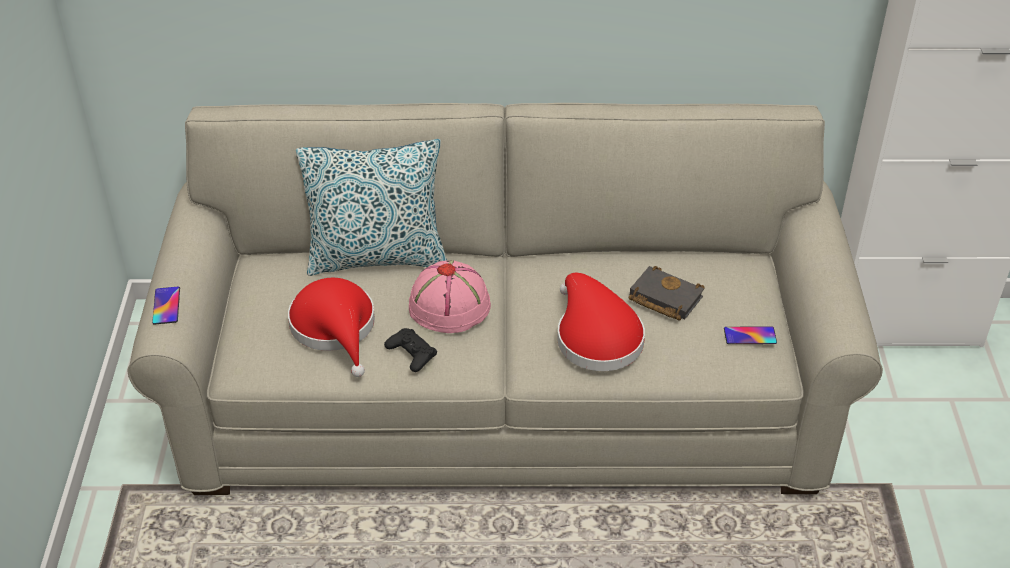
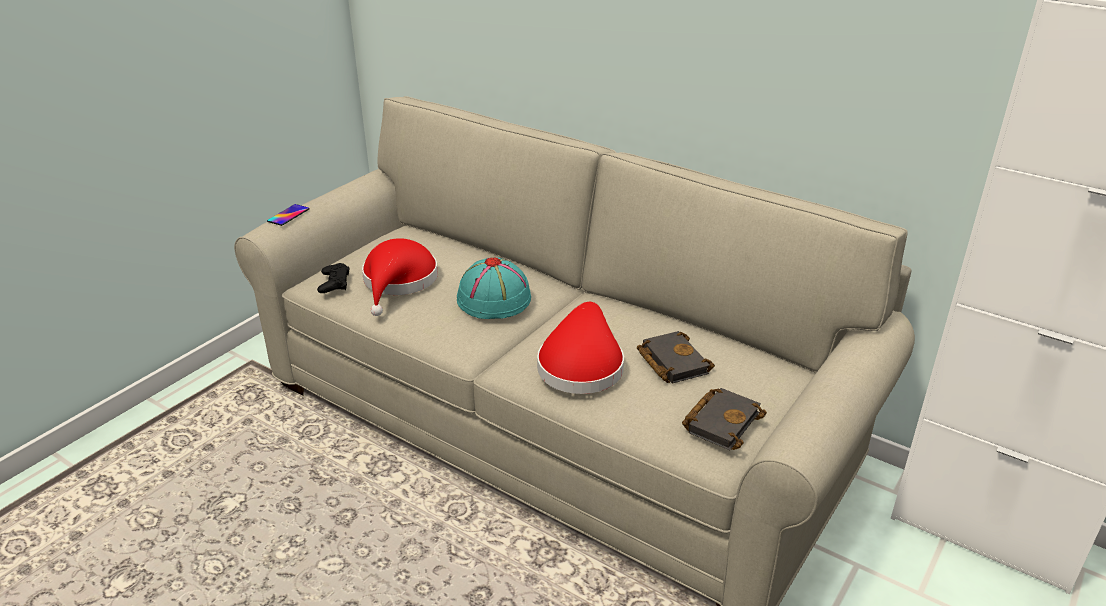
camera: 35 degrees right, 10 degrees down
(377, 258) = (481, 253): pillow -> none
(411, 353) = (429, 317): black game controller -> black game controller (334, 283)
(450, 305) = (494, 300): pink hat -> turquoise hat
(750, 336) = (721, 421): phone -> black book

